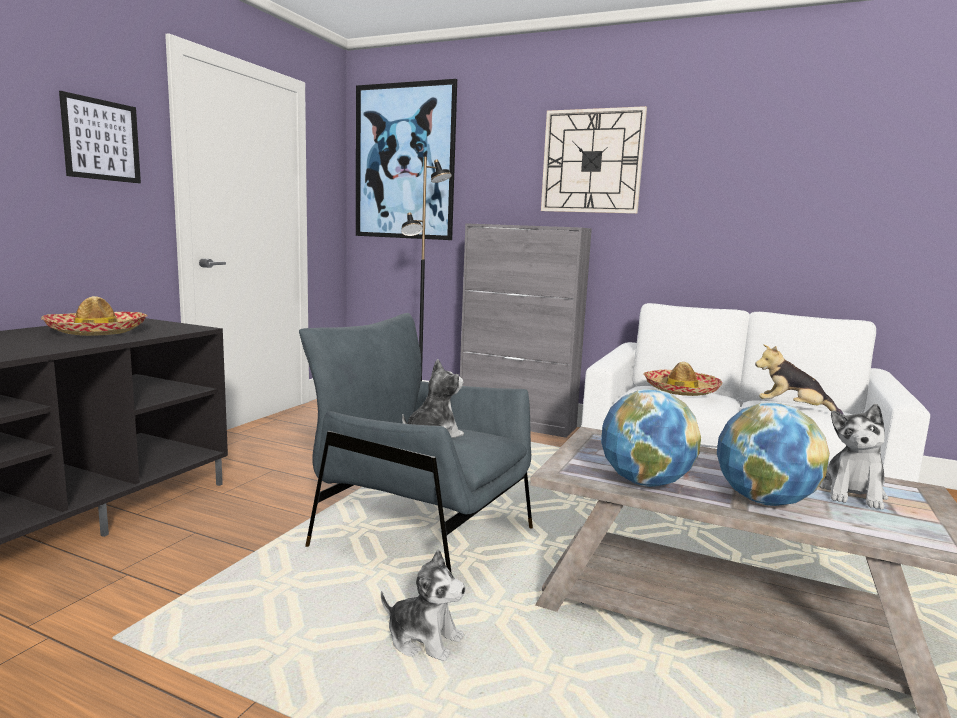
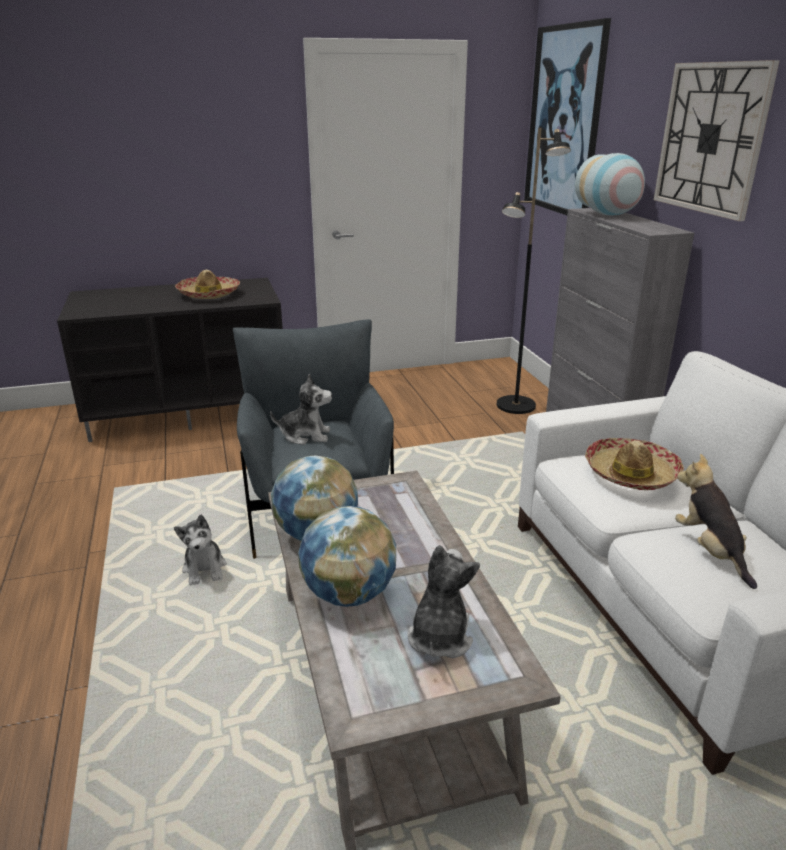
camera: 50 degrees right, 15 degrees up
(101, 140) = (244, 143): picture -> none
(506, 224) = (608, 214): none -> vase
(853, 493) = (439, 637): plush toy -> plush toy turned 120 degrees clockwise

